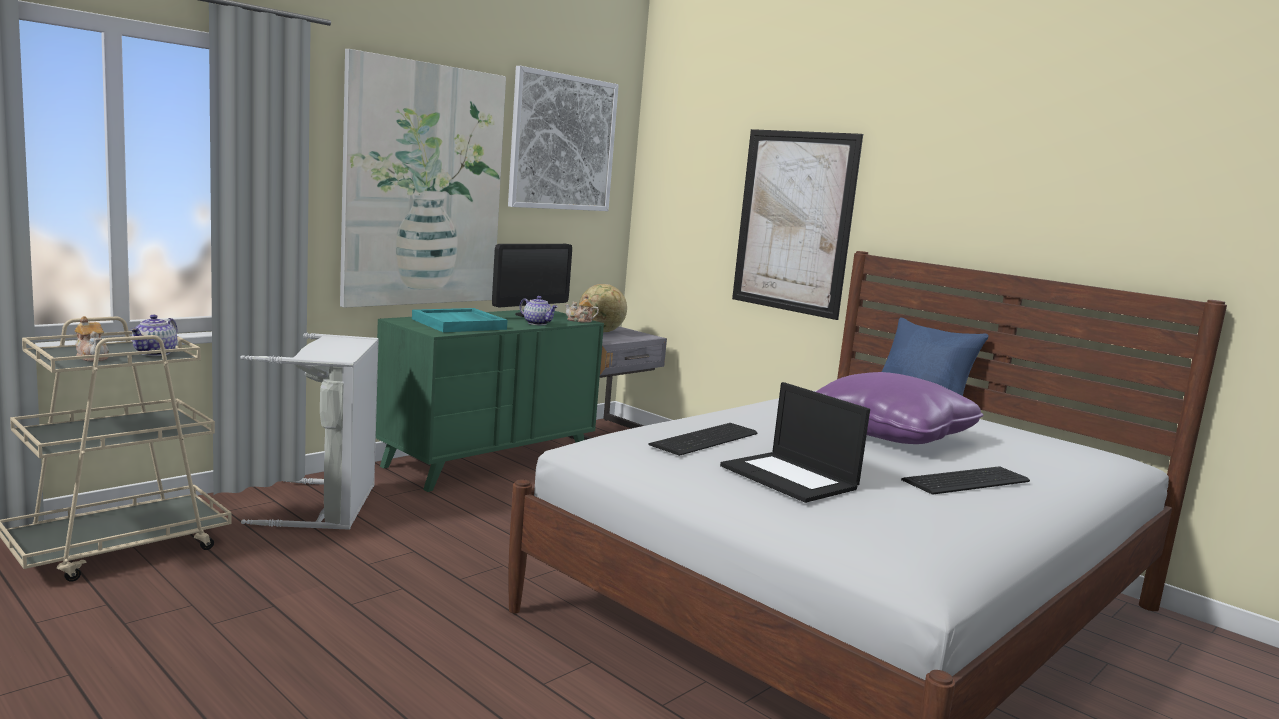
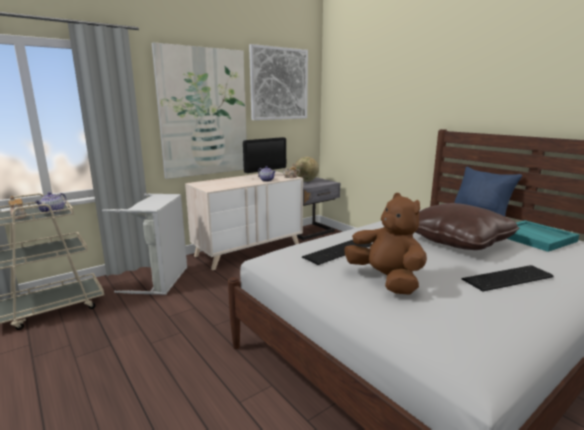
camera: 10 degrees right, 5 degrees up
(460, 324) = (225, 183): turquoise tray -> turquoise tray (535, 238)
(489, 460) = (249, 250): green dresser -> beige dresser
(790, 477) = (386, 280): laptop -> brown plush toy
(794, 222) = (404, 115): picture -> none
(891, 434) = (458, 241): purple pillow -> brown pillow

